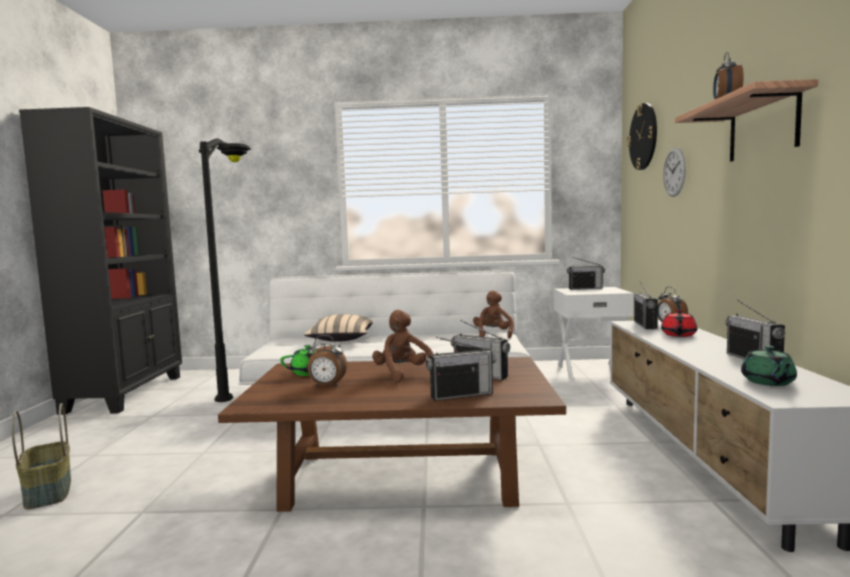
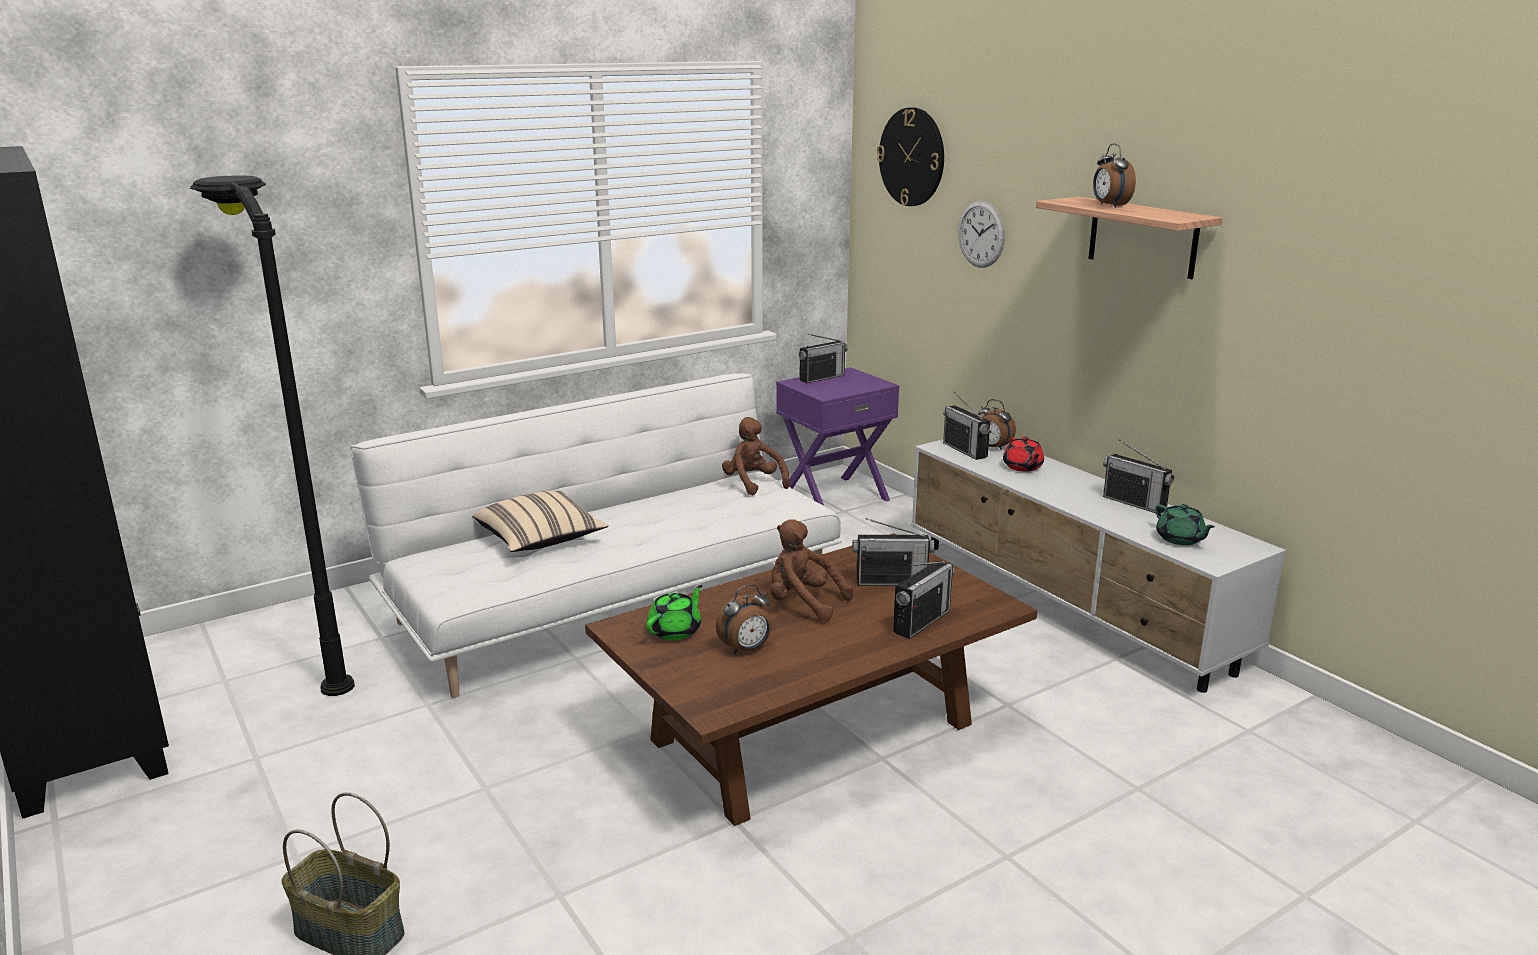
camera: 35 degrees left, 15 degrees up
(591, 371) = (833, 496): white nightstand -> purple nightstand

